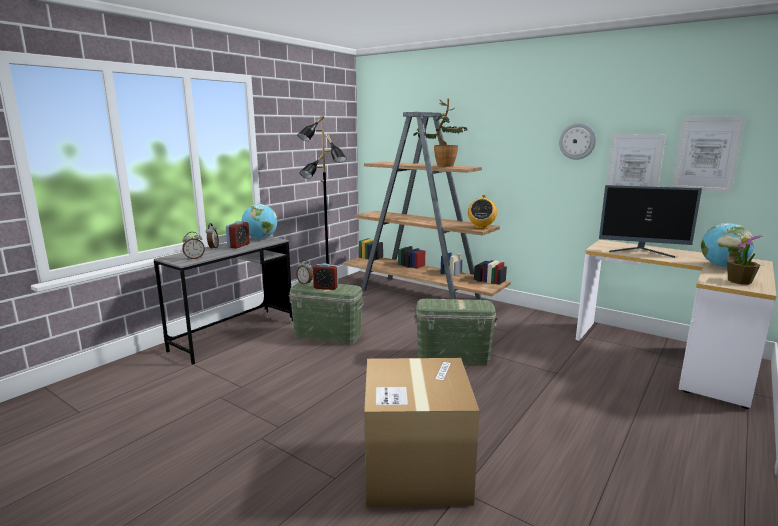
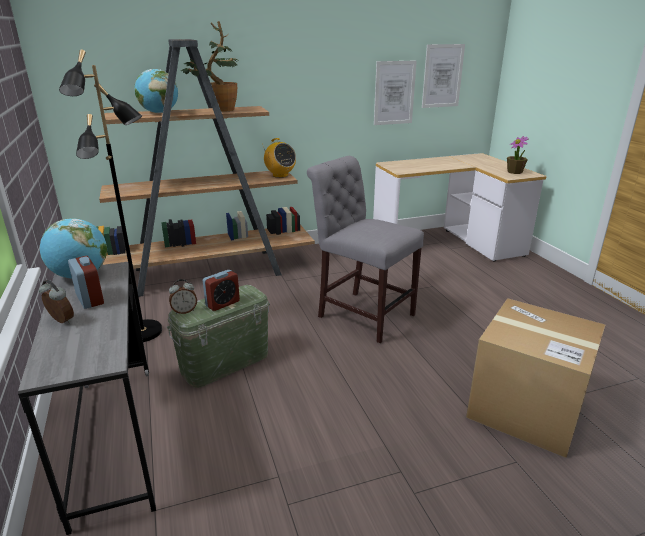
camera: 55 degrees left, 10 degrees up
(194, 258) = (97, 349): alarm clock -> none
(453, 357) = (362, 313): green storage box -> grey chair
(577, 141) = (346, 70): wall clock -> none
(642, 252) = (425, 165): monitor -> none
(722, 266) = (481, 164): globe -> globe (159, 113)

